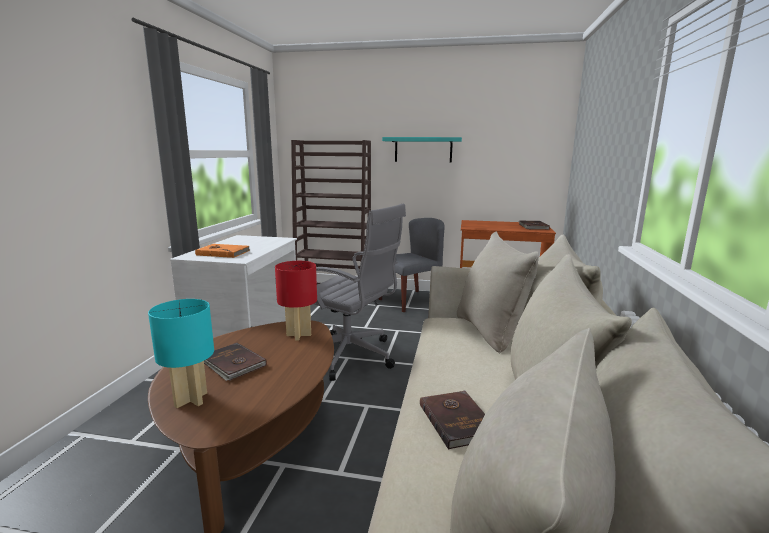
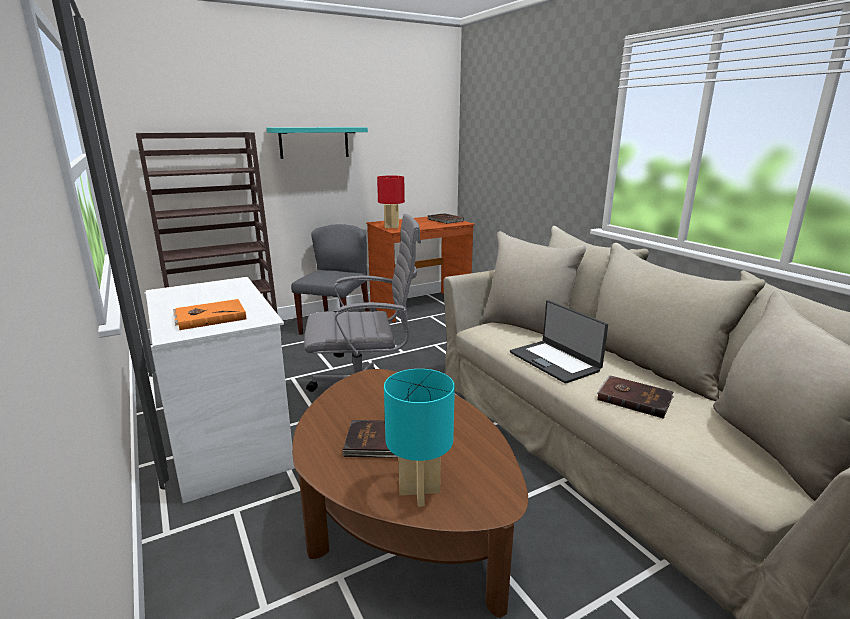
camera: 40 degrees left, 5 degrees up
(298, 335) = (383, 388): red table lamp -> red table lamp (391, 227)
(450, 363) = (555, 361): none -> laptop

